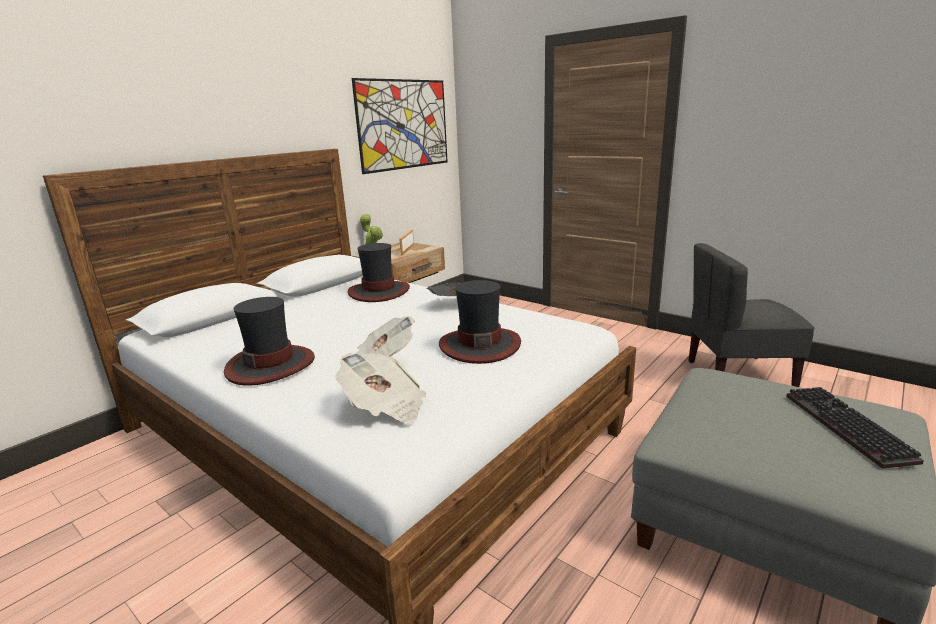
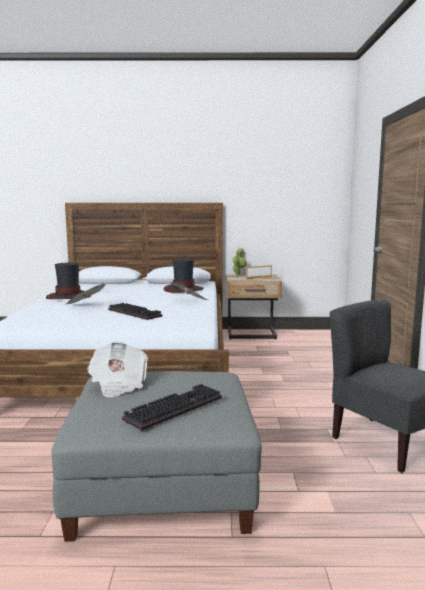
camera: 50 degrees right, 10 degrees down
(385, 407) = (46, 314): newspaper -> newspaper (118, 385)
(404, 124) = (289, 190): picture -> none
(479, 345) = (136, 313): hat -> keyboard

